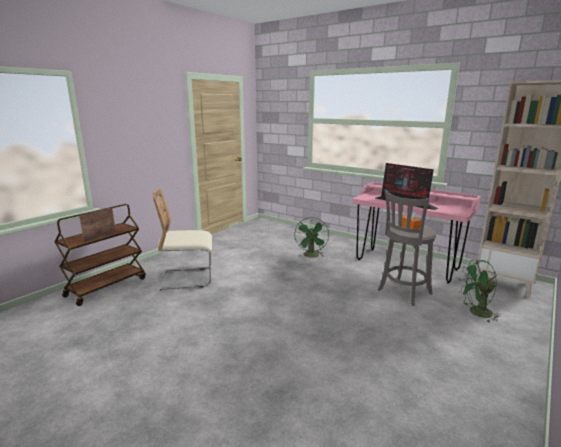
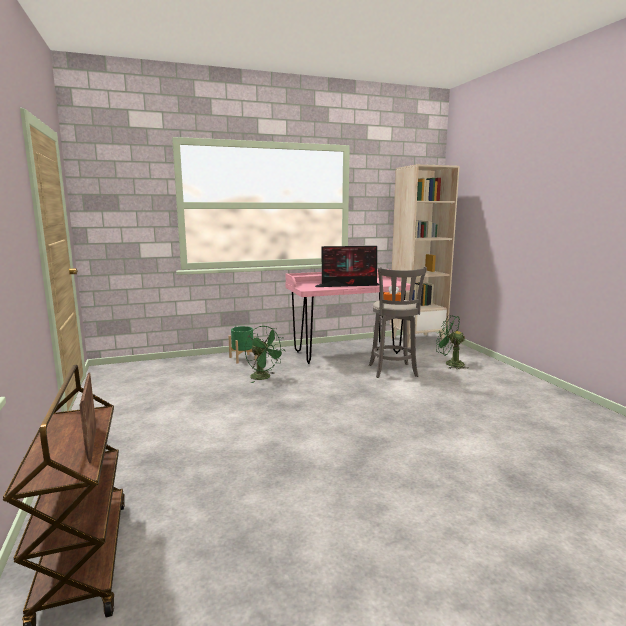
camera: 55 degrees left, 5 degrees down
(187, 278) = (190, 466): beige chair -> none
(329, 240) = (243, 358): none -> green planter
(476, 313) = (450, 363): green fan -> green fan turned 90 degrees clockwise

